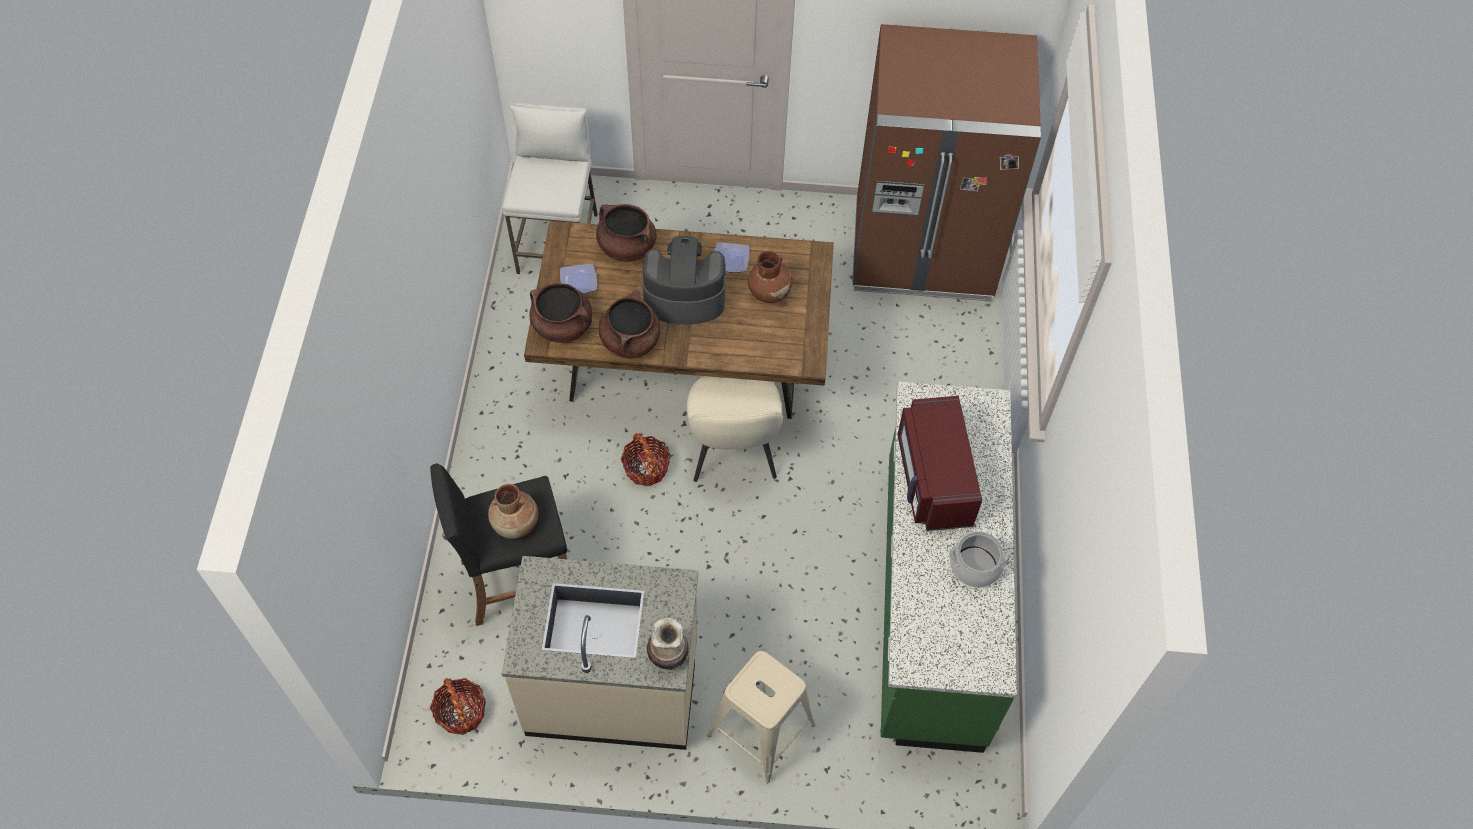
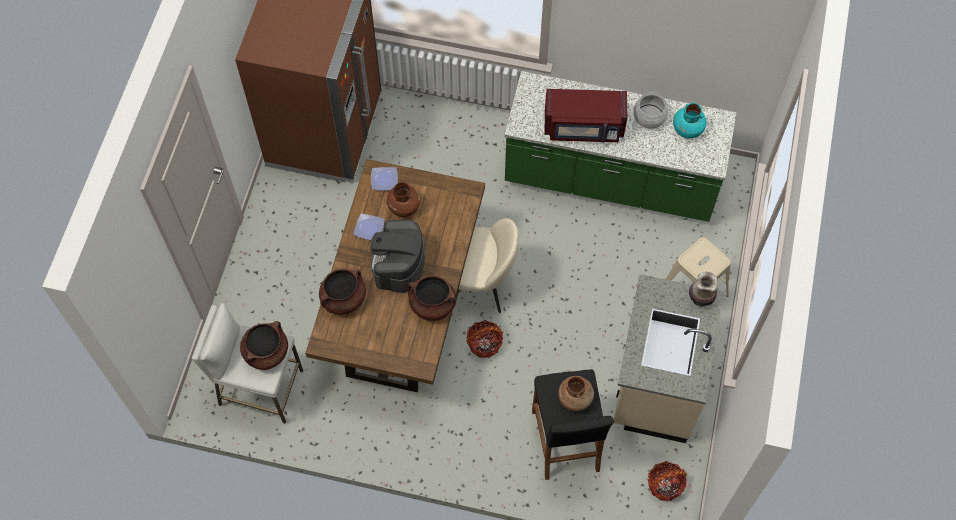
camera: 80 degrees left, 5 degrees up
(563, 326) = (411, 351): brown cooking pot -> brown cooking pot (266, 352)
(579, 282) = (371, 336): plate -> plate (385, 179)
(965, 622) = (687, 129): none -> turquoise vase

